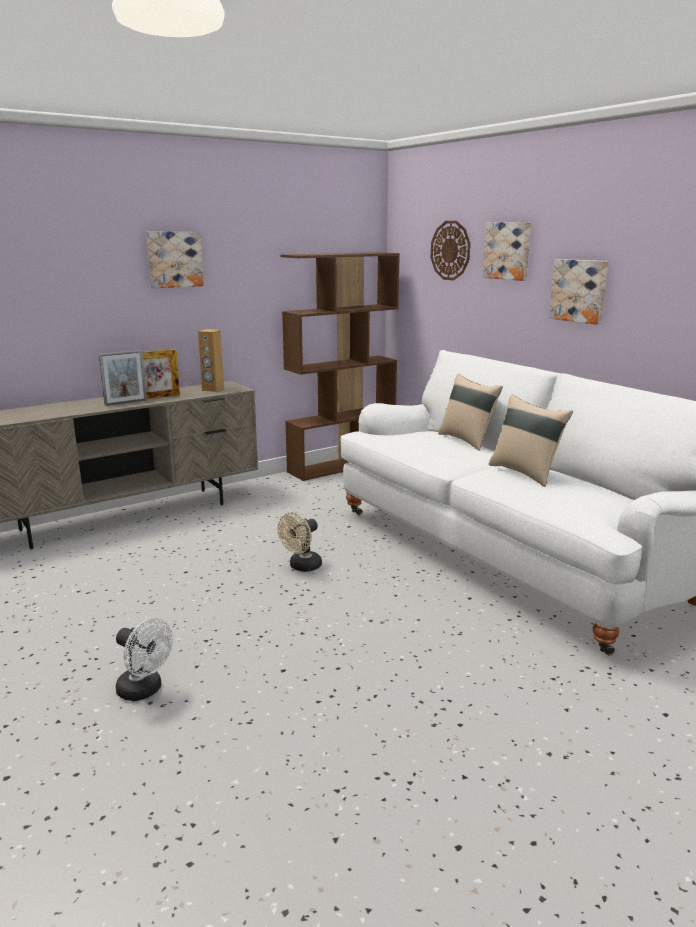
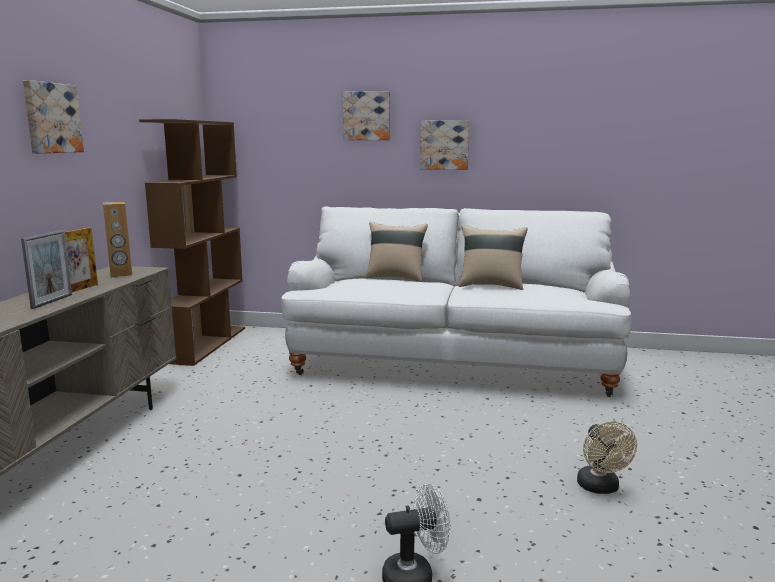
camera: 45 degrees left, 5 degrees down
(302, 567) = (337, 427): beige fan -> beige fan (600, 488)
(450, 250) = (297, 118): wall clock -> none

